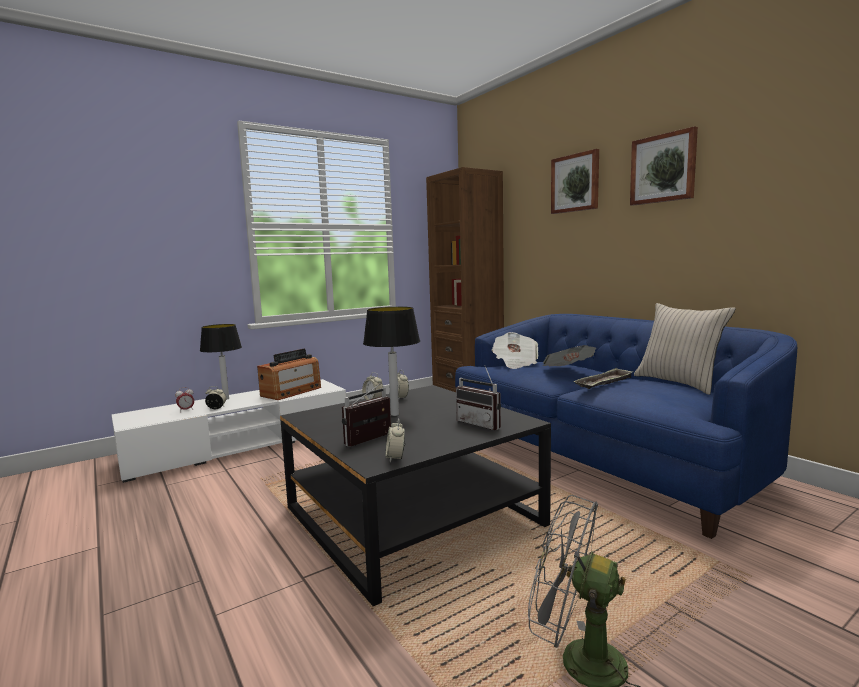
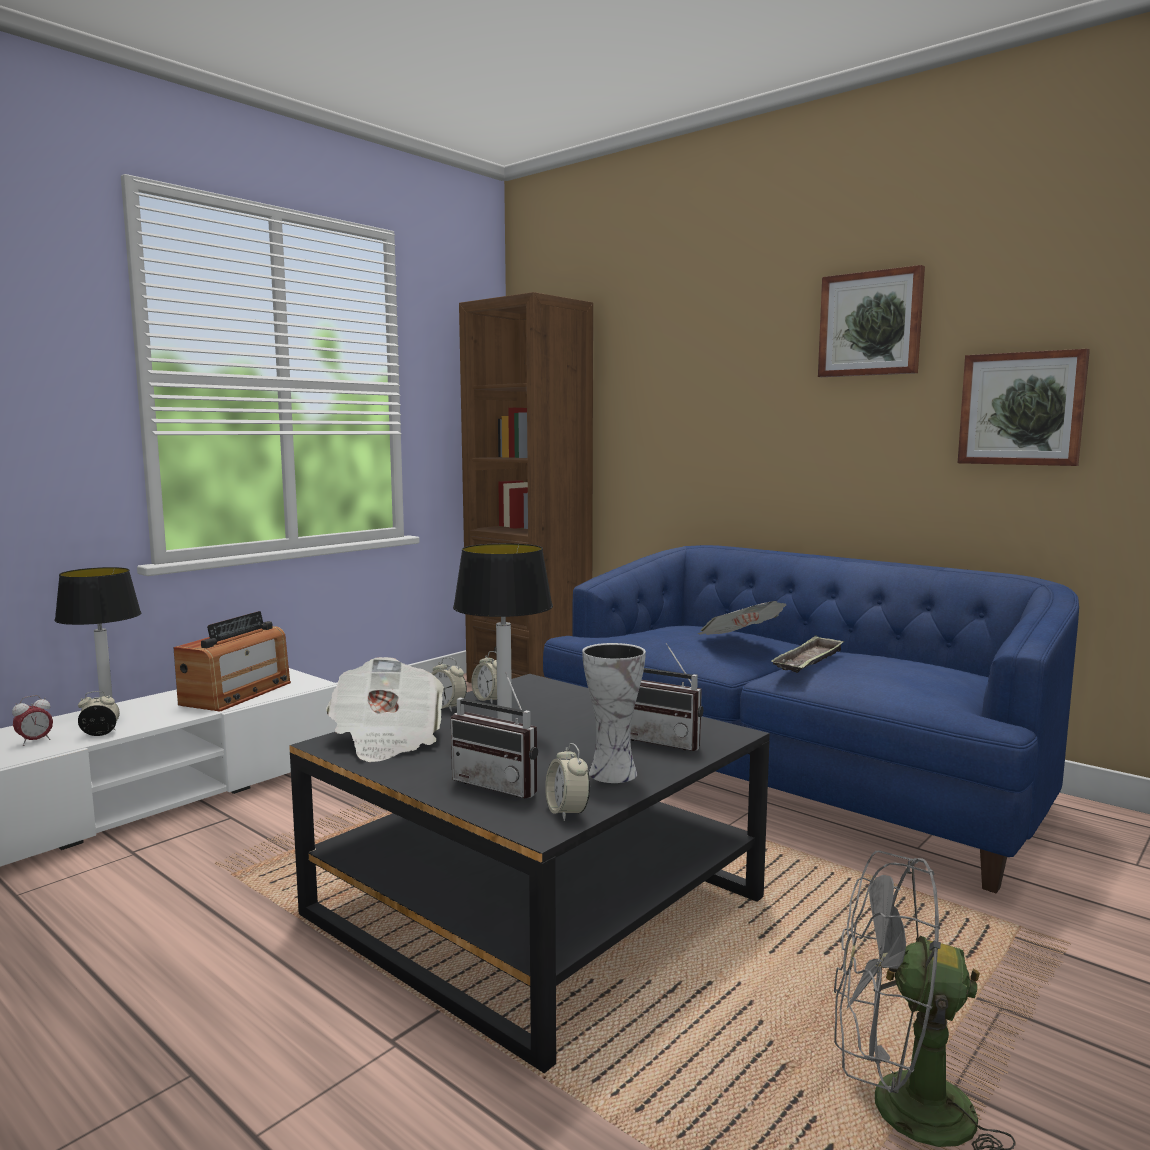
camera: 15 degrees left, 0 degrees up
(371, 441) = (501, 784): radio -> radio turned 90 degrees counterclockwise
(437, 439) = (611, 772): none -> vase
(515, 363) = (647, 631): newspaper -> newspaper (387, 739)
(575, 183) = (724, 334): picture -> picture (1022, 409)
(678, 383) = (911, 657): beige pillow -> none

